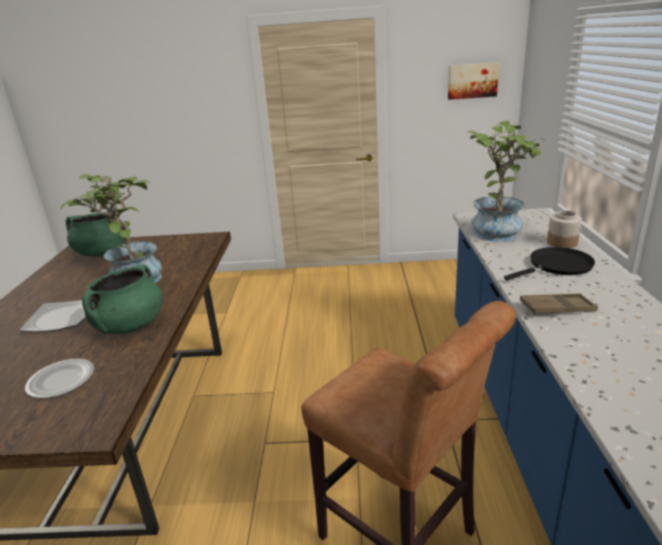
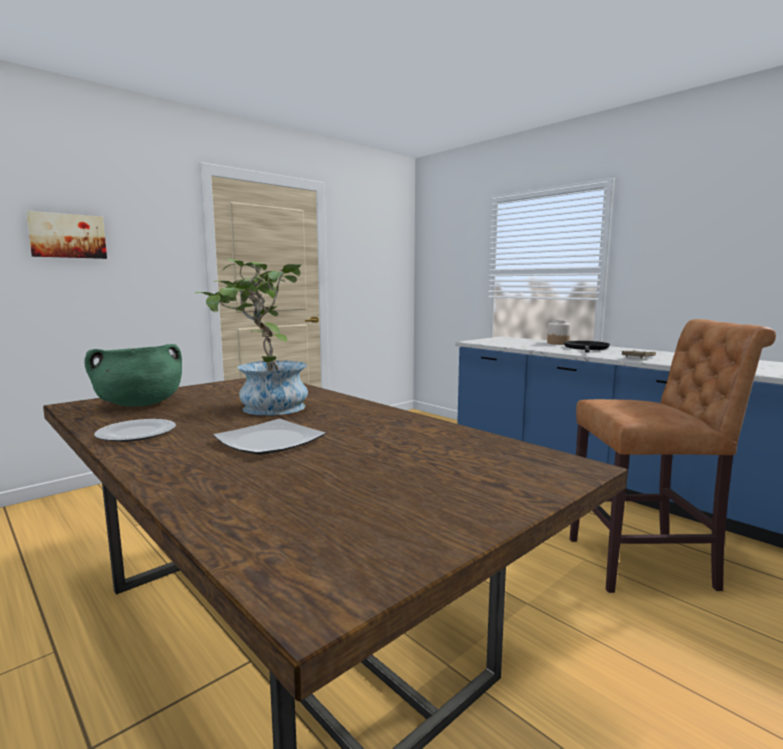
camera: 45 degrees left, 15 degrees down
(62, 380) = (439, 462): plate -> plate (138, 433)
(130, 325) = (379, 425): green cooking pot -> none
(472, 80) = (385, 256): picture -> picture (67, 236)
(498, 230) = (509, 343): potted plant -> none

